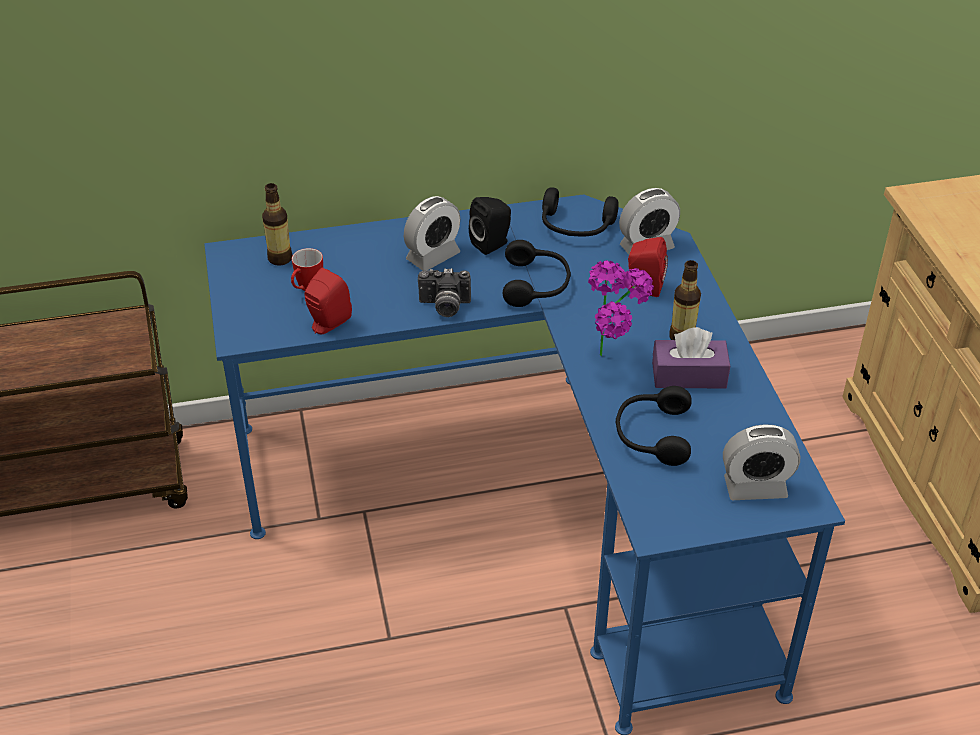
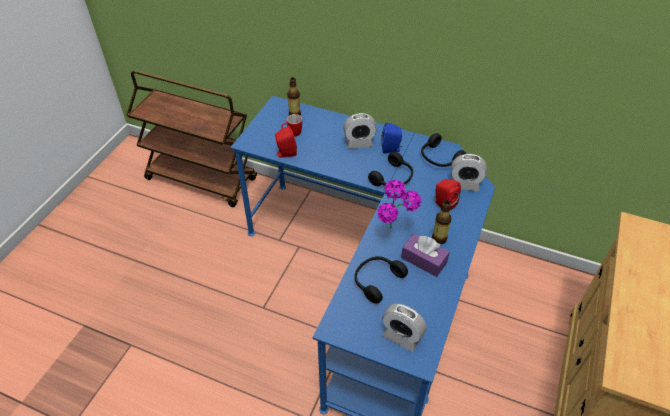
camera: 35 degrees right, 5 degrees up
(444, 307) = (341, 169): camera -> none
(492, 244) = (391, 149): black speaker -> blue speaker

